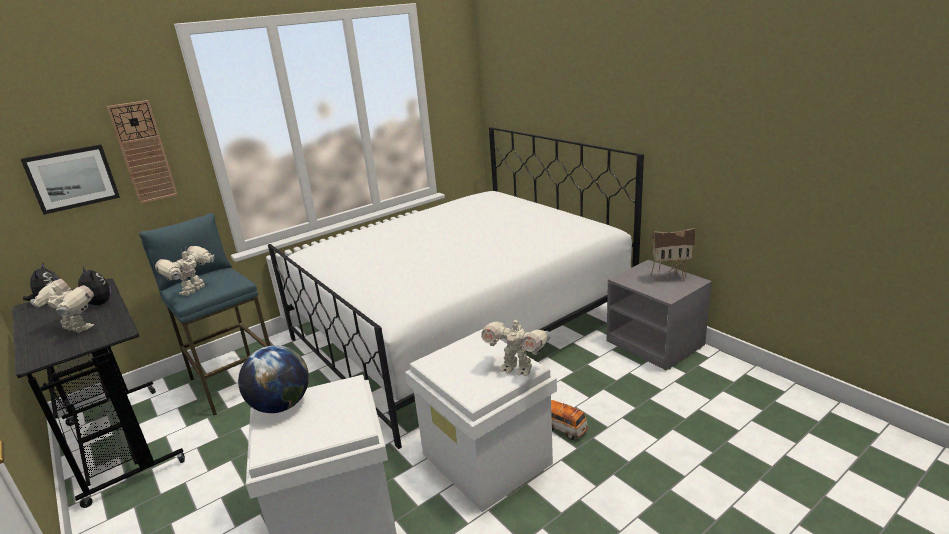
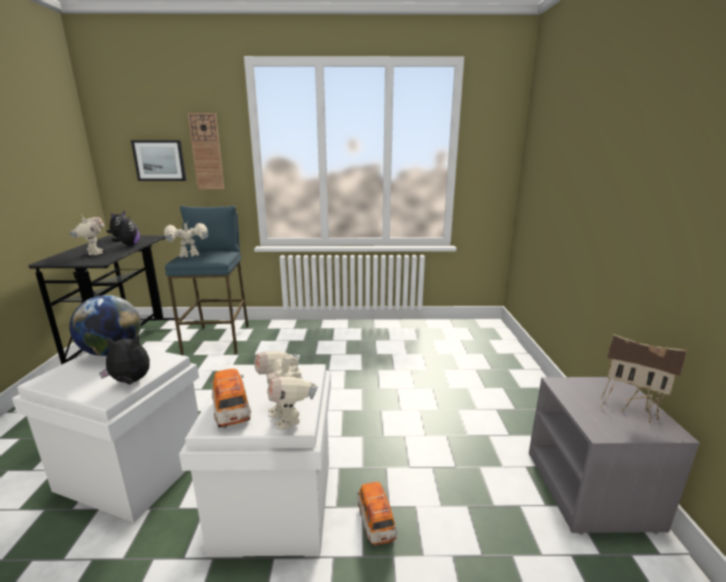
camera: 35 degrees right, 5 degrees down
(355, 411) = (131, 382): none -> plush toy
(463, 327) = (403, 371): white bed -> none
(474, 384) = (231, 411): none -> toy car

